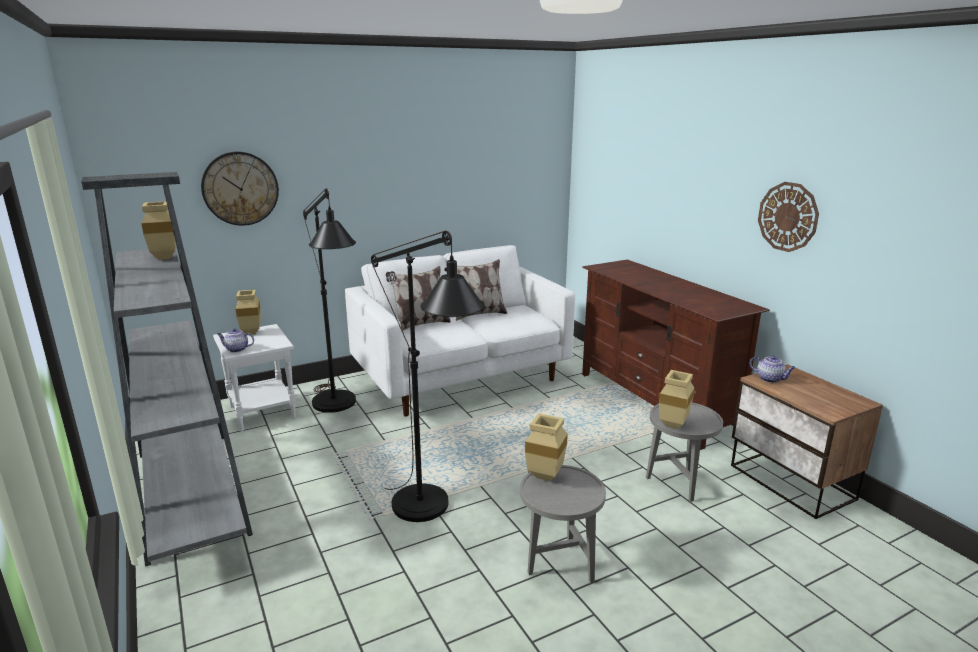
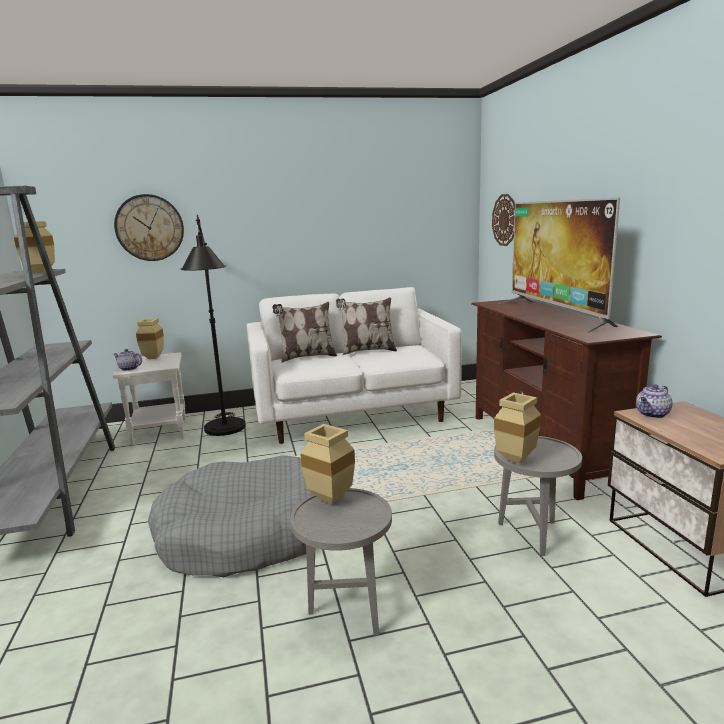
camera: 15 degrees right, 5 degrees down
(429, 512) = (245, 534): black floor lamp -> grey dog bed
(669, 283) = (555, 314): none -> television
(770, 379) = (652, 414): teapot -> teapot turned 90 degrees clockwise
(788, 217) = (679, 221): wall clock -> wall clock (505, 220)

